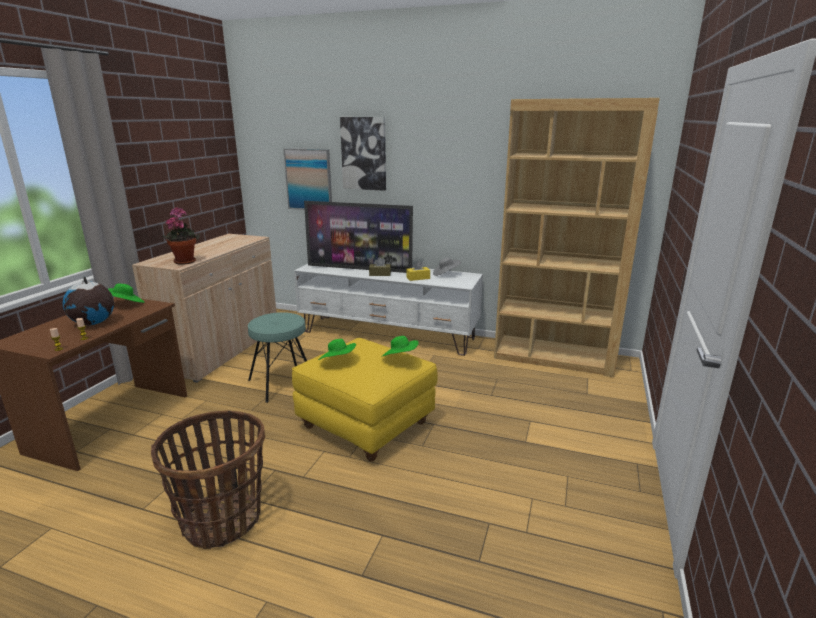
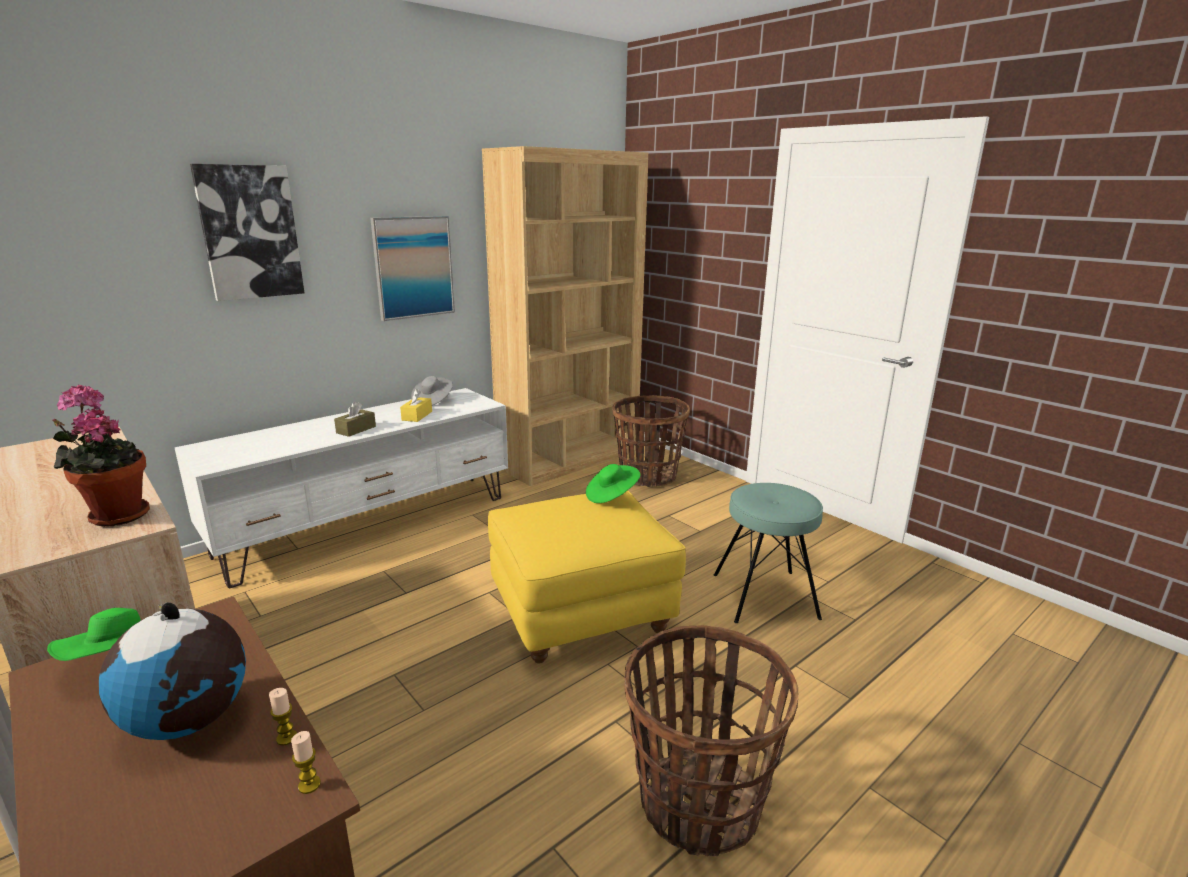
camera: 60 degrees left, 0 degrees up
(282, 383) = (379, 656): turquoise stool -> turquoise stool (765, 596)
(309, 179) = (122, 294): picture -> picture (413, 267)
(338, 361) = (573, 534): green hat -> none
(359, 269) = (304, 435): television -> none
(579, 393) = (647, 476): none -> basket

